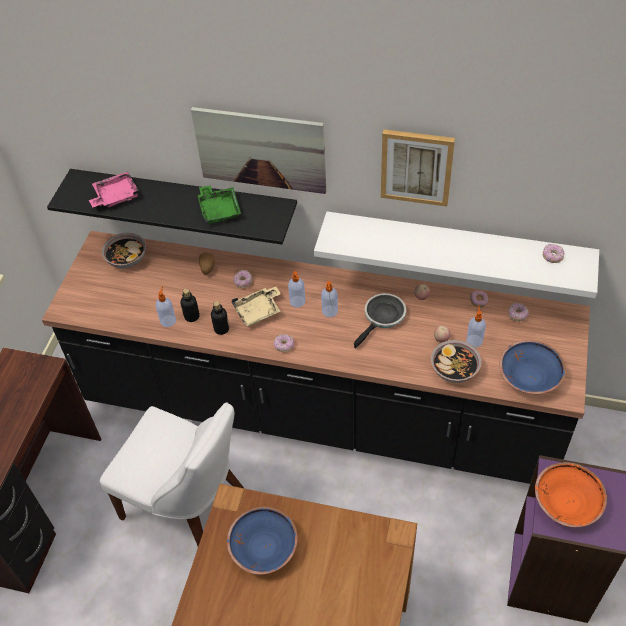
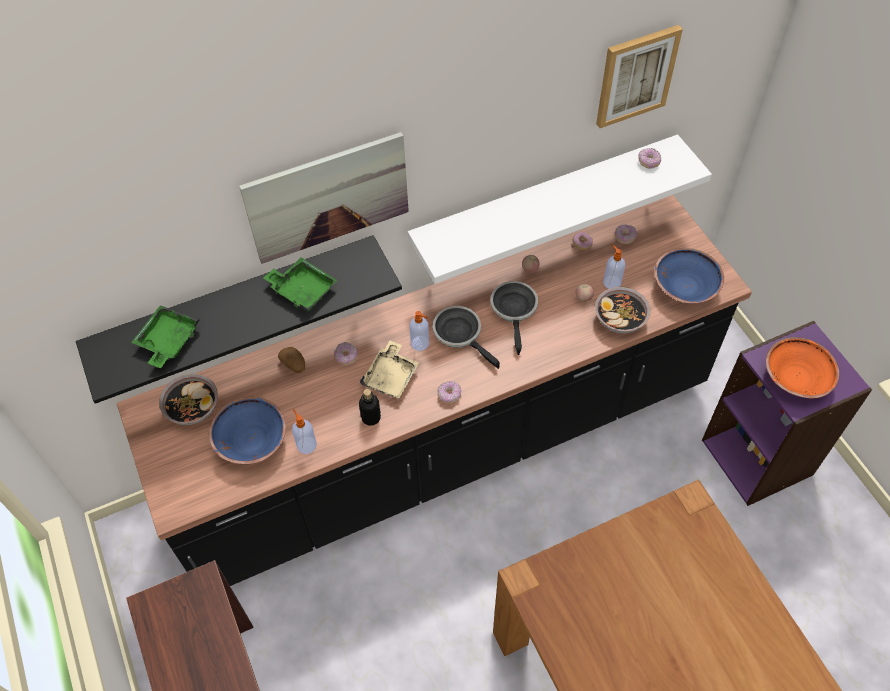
camera: 40 degrees left, 5 degrees up
(115, 196) = (168, 341): pink tray -> green tray
(188, 505) = (404, 624): white chair -> none
(192, 316) = (327, 424): bottle -> none
(263, 548) = (595, 599): blue bowl -> blue bowl (251, 440)
(330, 312) = (460, 334): soap dispenser -> frying pan
(416, 166) = (503, 134): picture -> picture (636, 75)

